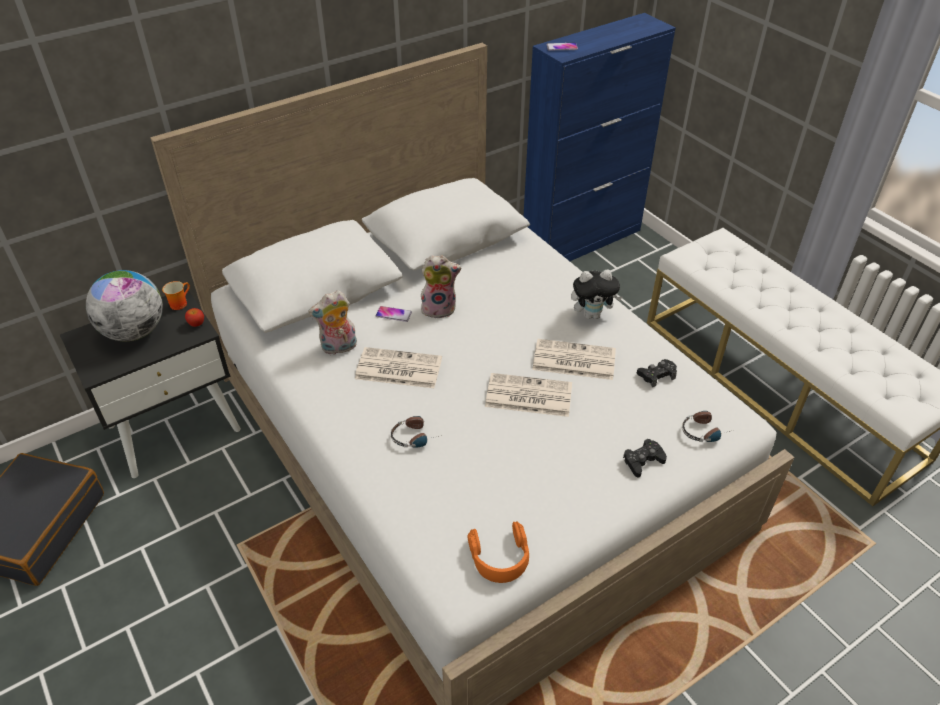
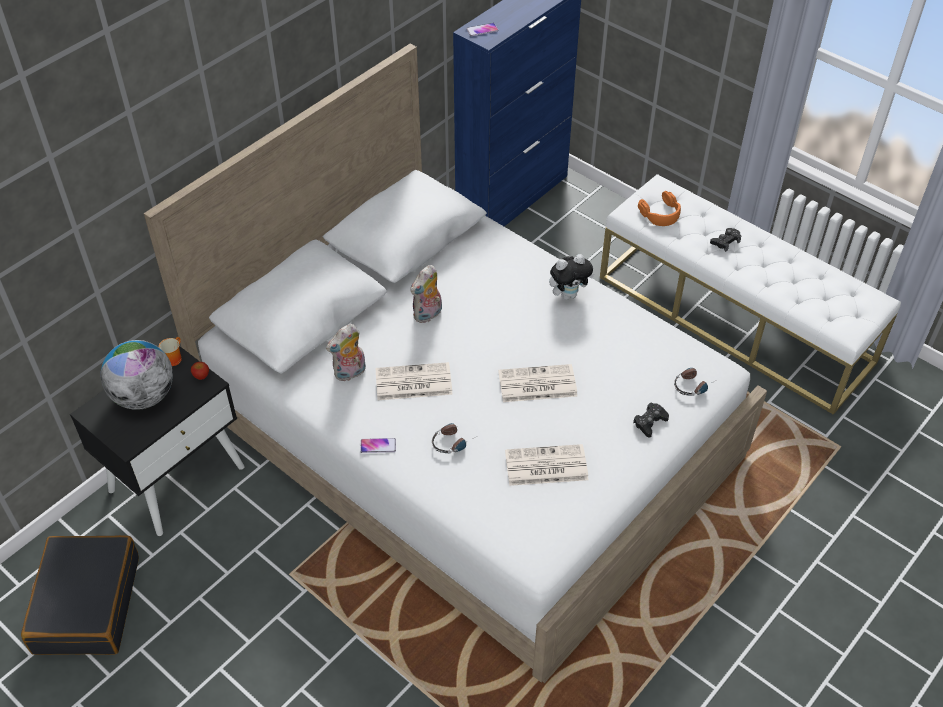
camera: 15 degrees left, 5 degrees up
(393, 314) = (387, 329): phone -> phone (378, 446)
(439, 308) = (428, 315): plush toy -> plush toy turned 150 degrees clockwise
(500, 557) = (559, 528): orange headphones -> orange headphones (660, 213)
(572, 360) = (565, 343): newspaper -> newspaper (545, 466)
(656, 375) = (640, 342): black game controller -> black game controller (725, 242)

